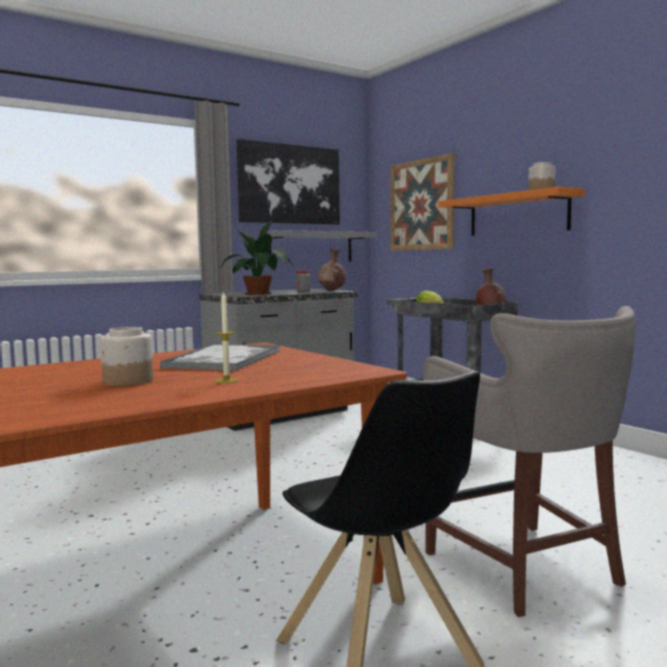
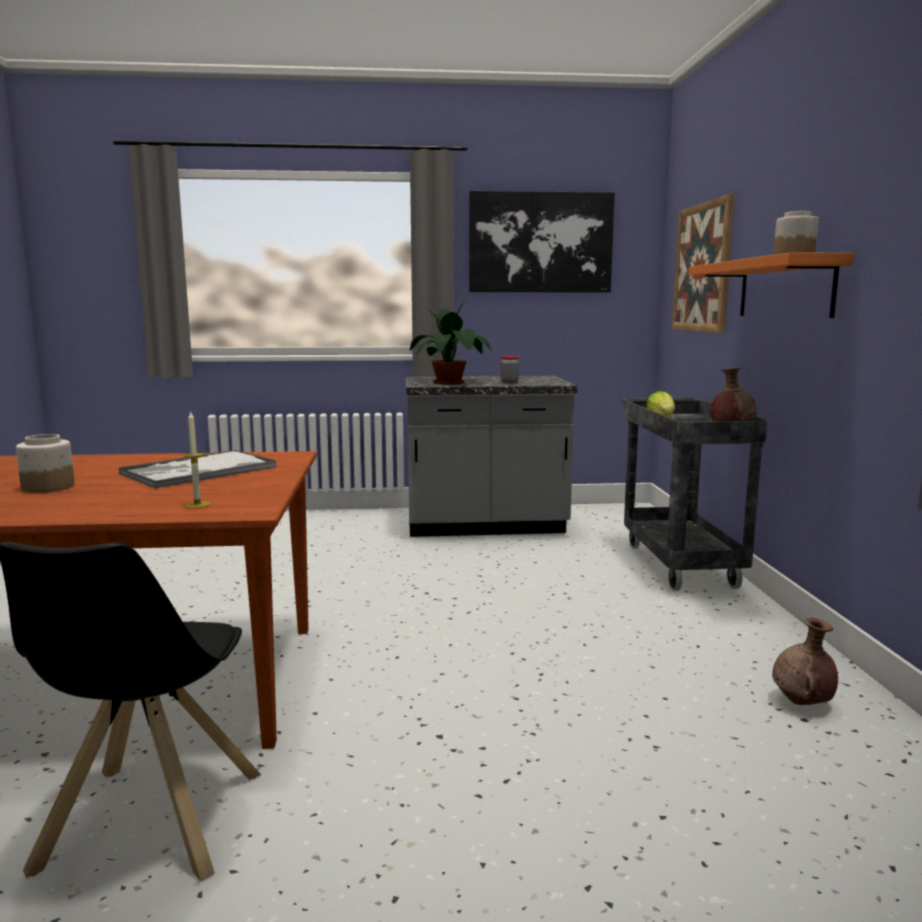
camera: 30 degrees right, 5 degrees up
(226, 380) = (104, 500): candle -> candle (197, 504)
(311, 247) = (568, 322): grey shelf -> none
(332, 291) = (547, 383): brown vase -> brown vase (802, 703)
(527, 569) = (432, 790): grey stool -> none

